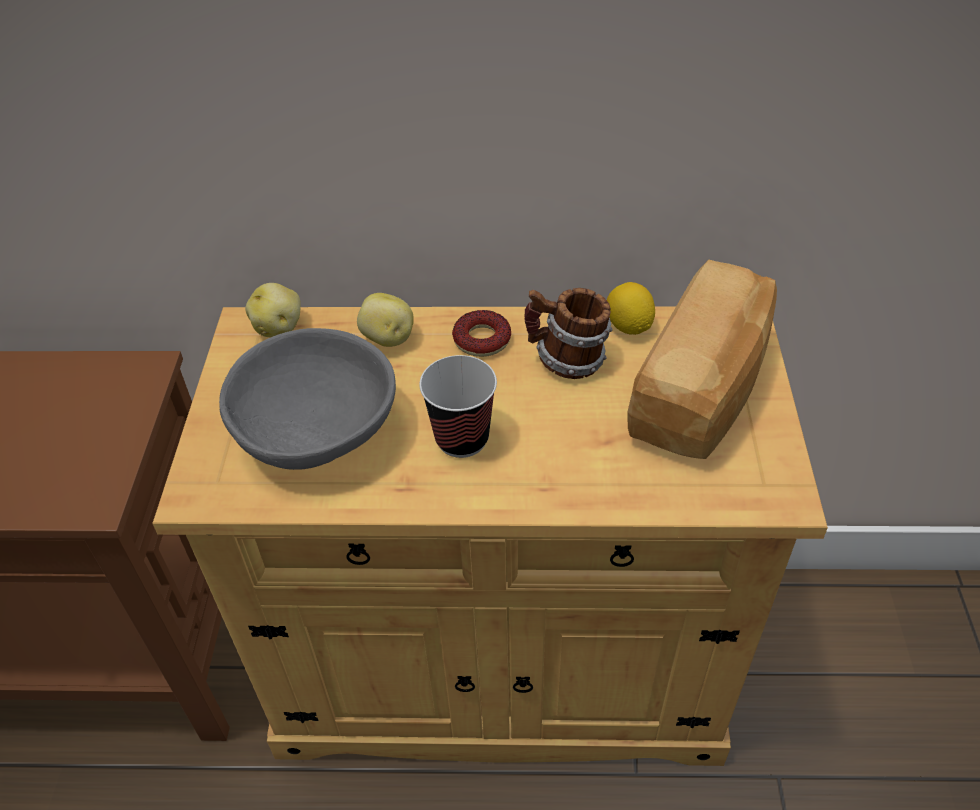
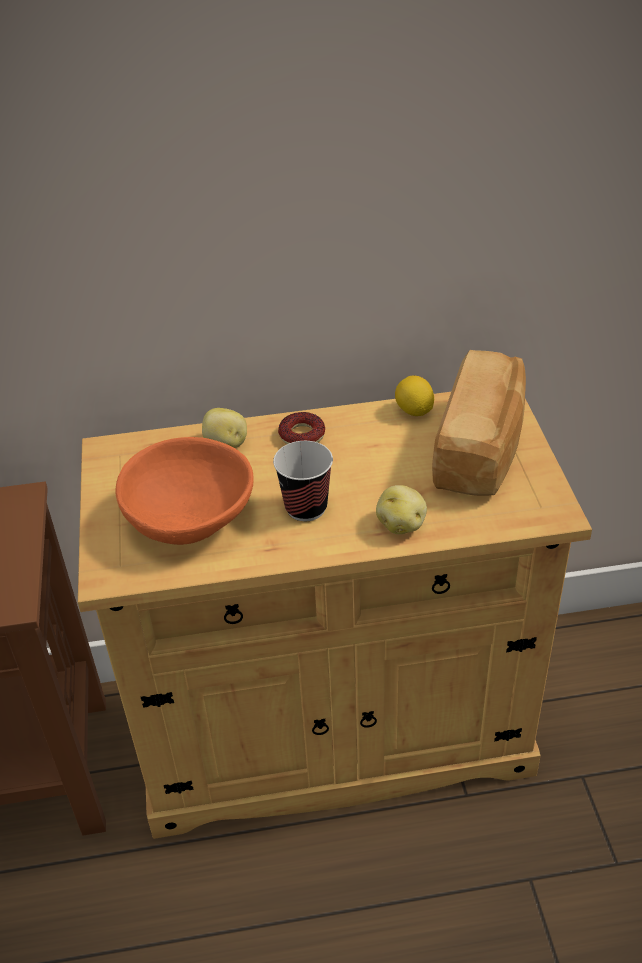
camera: 10 degrees left, 5 degrees down
(279, 327) = (134, 447): potato -> potato (401, 524)
(315, 434) = (189, 520): grey bowl -> orange bowl
(566, 361) = (372, 442): mug -> none

